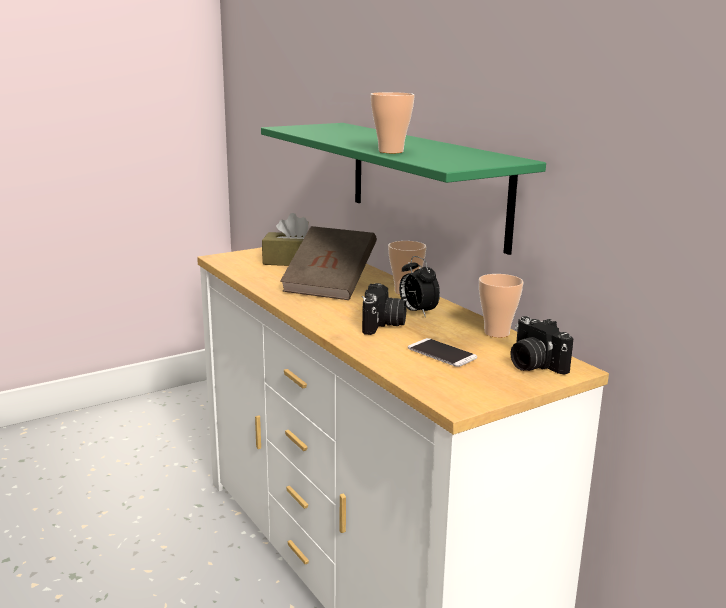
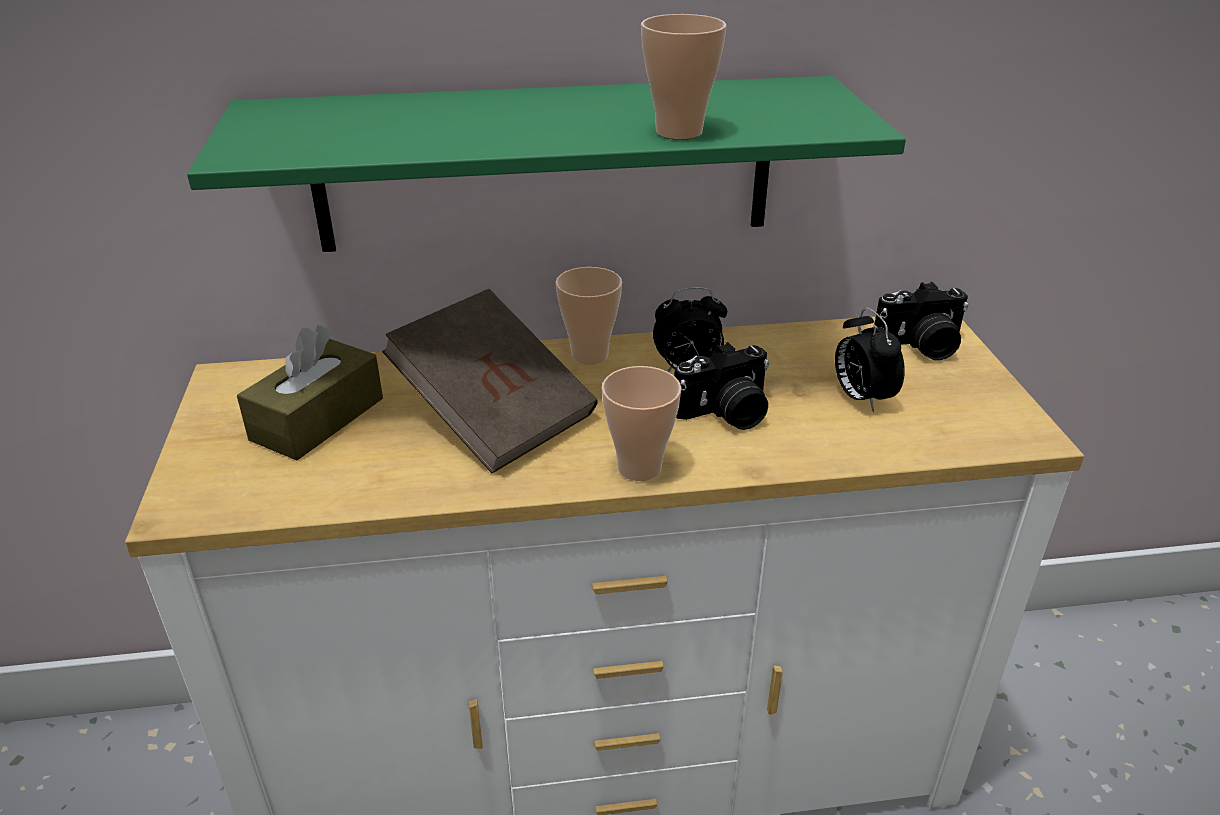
camera: 65 degrees left, 15 degrees up
(383, 325) = (726, 414): camera -> camera turned 120 degrees clockwise
(442, 353) = (861, 398): phone -> alarm clock
(497, 333) = (803, 336): cup -> cup (639, 468)

